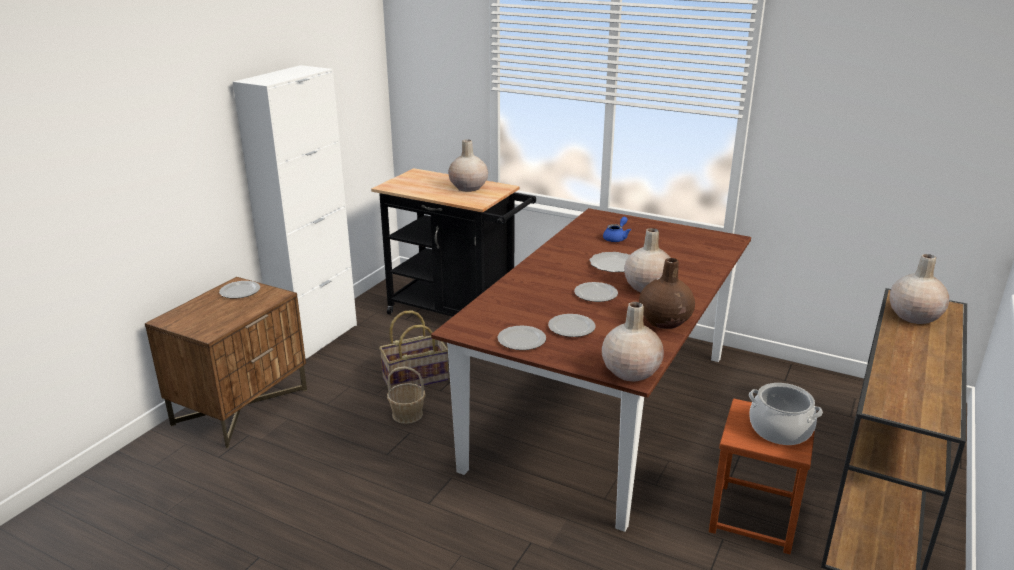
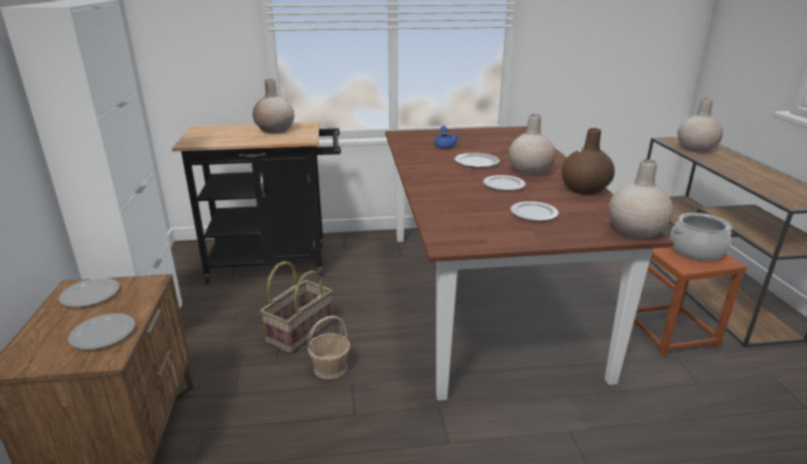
camera: 35 degrees left, 0 degrees up
(522, 340) = (517, 235): plate -> plate (104, 334)

